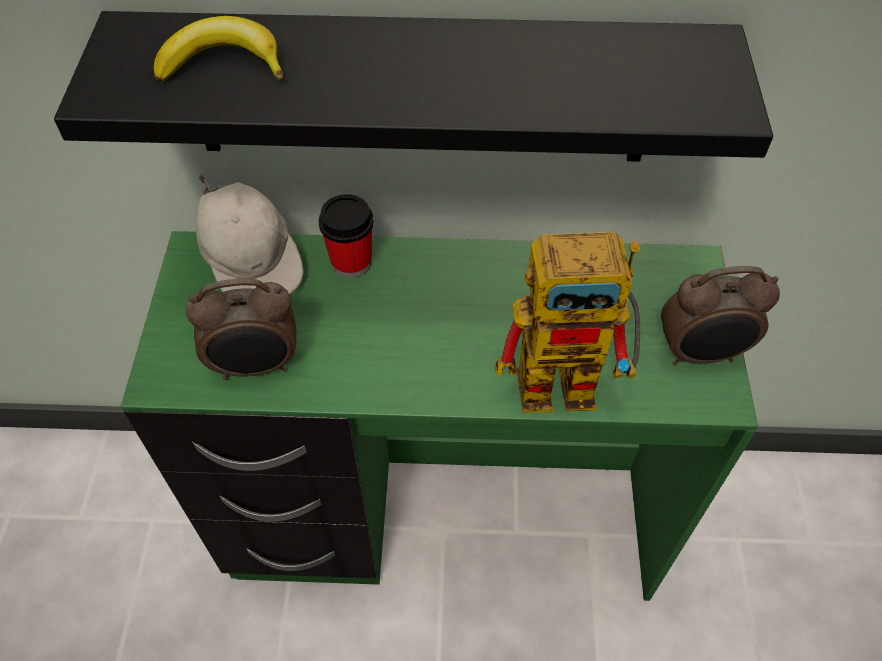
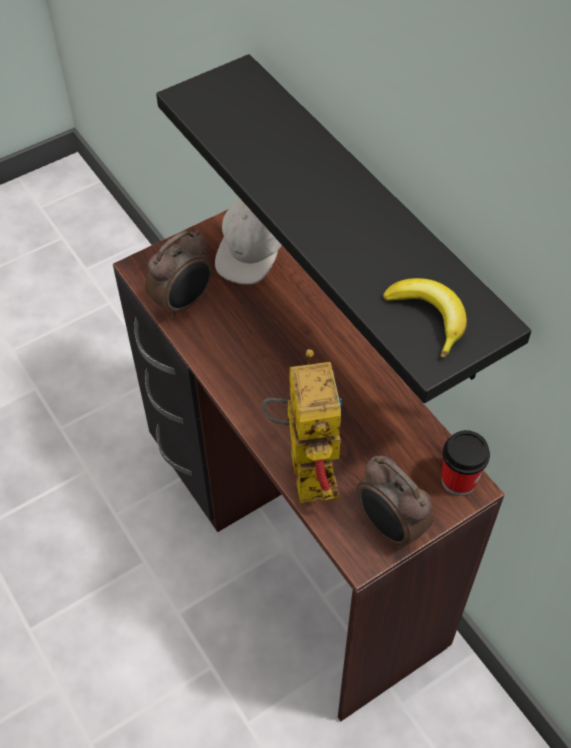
camera: 55 degrees right, 0 degrees up
(223, 64) = (252, 124): banana -> banana (429, 317)
(256, 366) = (184, 303): alarm clock -> alarm clock turned 90 degrees counterclockwise
(351, 262) = (296, 298): cup -> cup (458, 480)
(442, 524) = (290, 542): green desk -> brown desk
(573, 380) = (305, 463): toy robot -> toy robot turned 150 degrees counterclockwise

